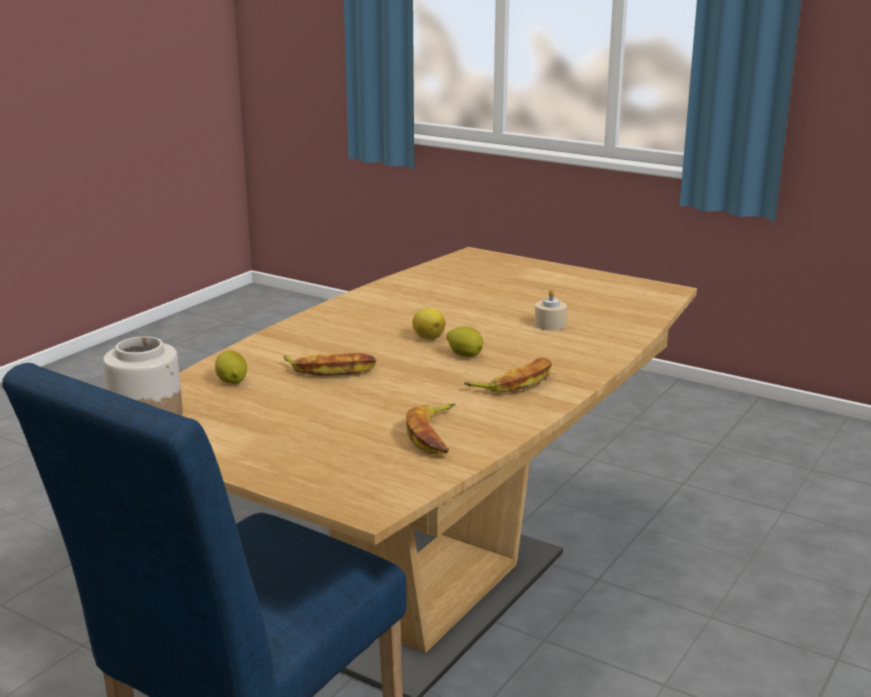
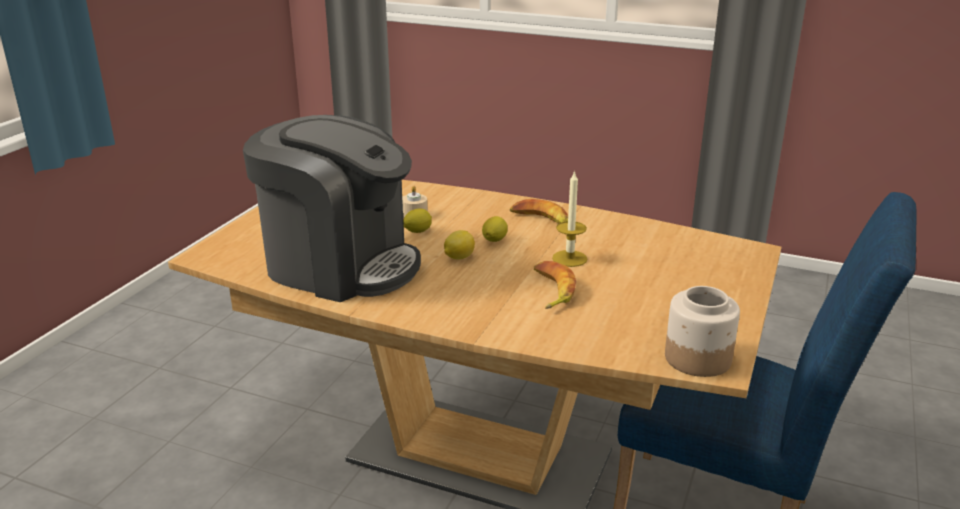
camera: 100 degrees left, 5 degrees up
(232, 381) = (599, 331): lemon -> lemon (417, 232)
(401, 386) = (569, 258): none -> candle
(432, 294) = (340, 265): none -> coffee machine
(435, 435) = (644, 240): banana -> none

